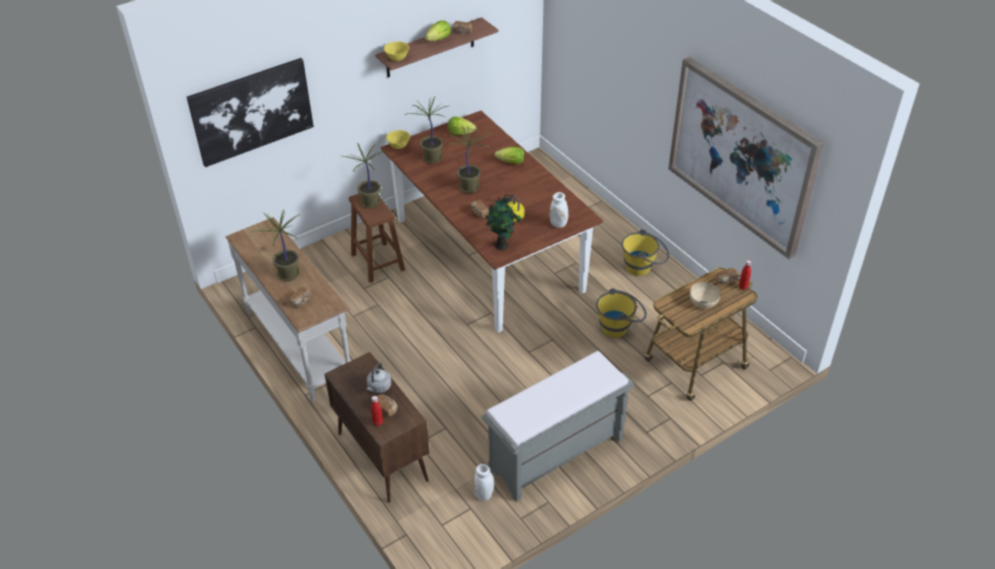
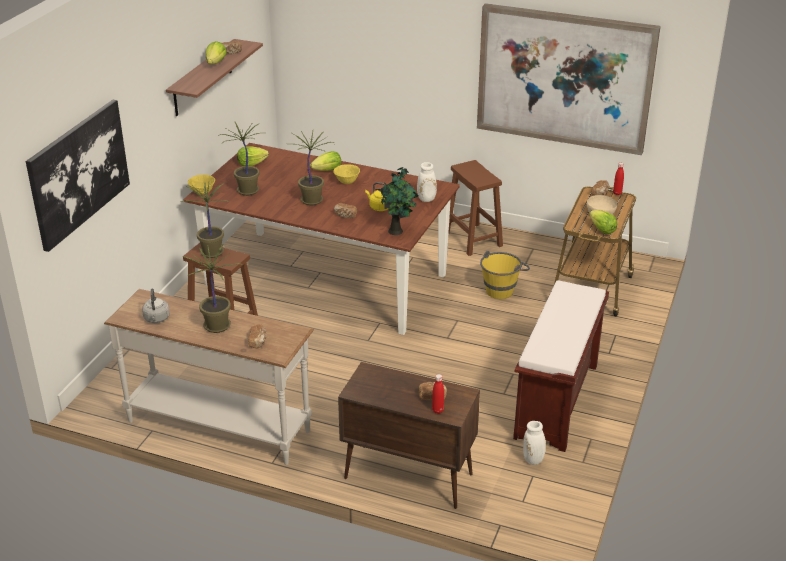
camera: 35 degrees left, 10 degrees down
(378, 387) = (404, 384): grey kettle -> grey kettle (156, 319)
(397, 58) = (193, 86): yellow bowl -> yellow bowl (346, 182)
(555, 455) = (557, 402): grey bench -> brown bench
(643, 268) = (473, 240): yellow bucket -> brown stool
(684, 319) = (602, 230): none -> lettuce

